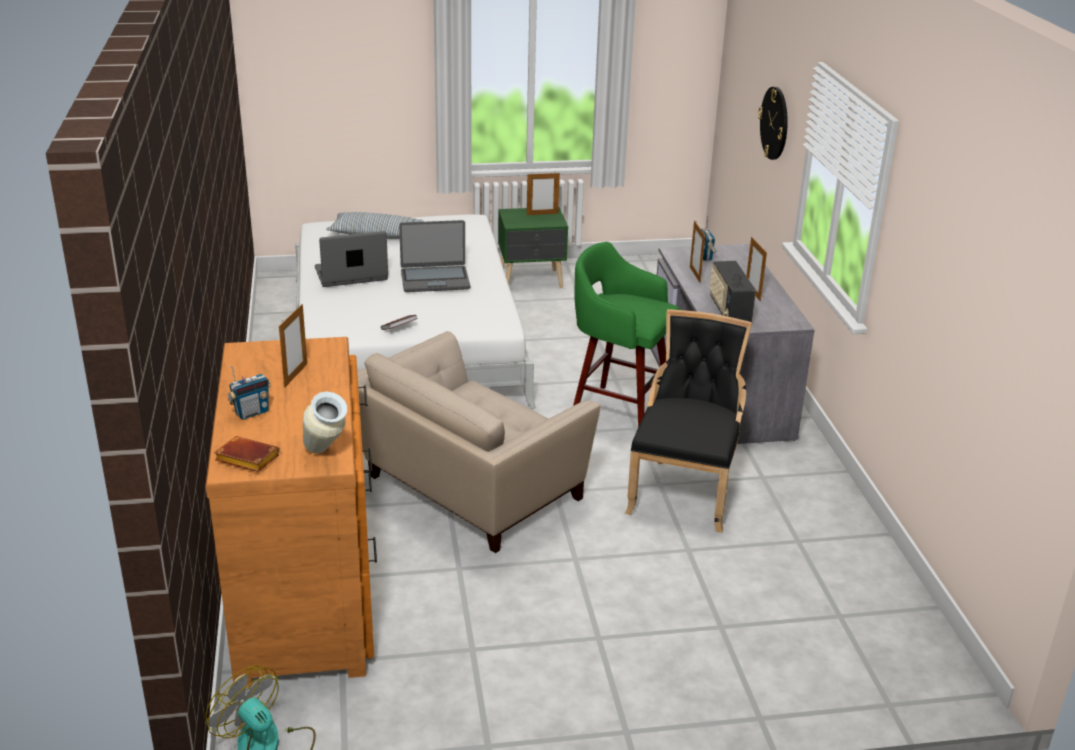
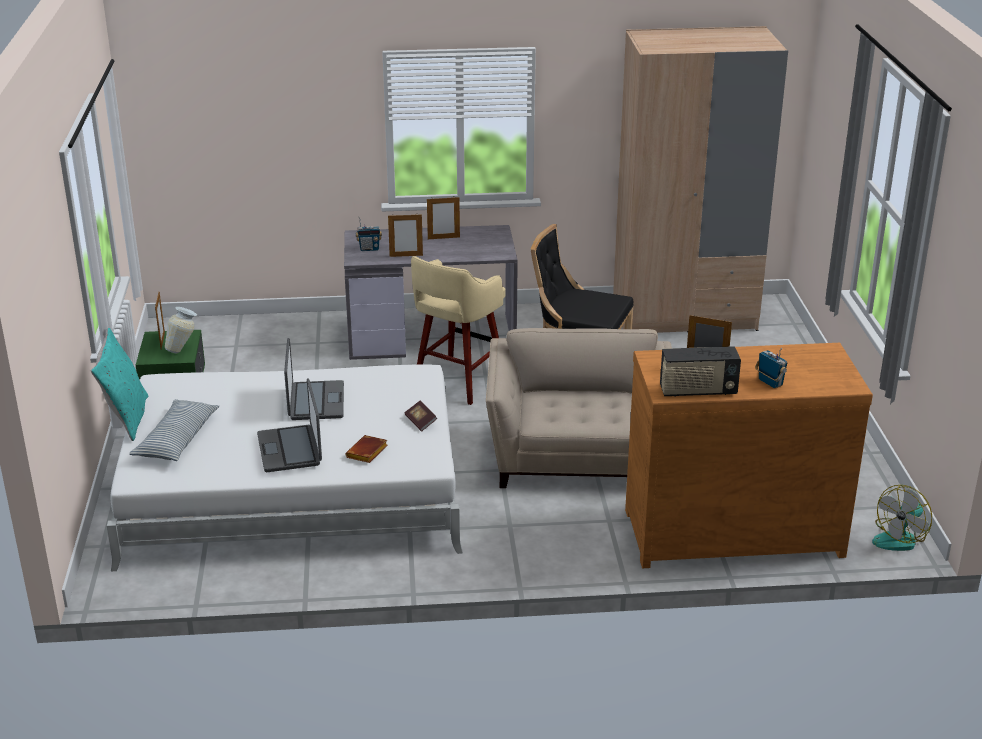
camera: 85 degrees left, 0 degrees up
(245, 459) = (836, 381): brown book -> brown book (367, 453)
(325, 457) = (823, 352): vase -> vase (184, 349)
(410, 215) = (126, 418): none -> turquoise pillow
(468, 490) = (579, 455): beige armchair -> beige armchair turned 135 degrees counterclockwise
(618, 411) = (457, 382): green stool -> beige stool
(729, 311) = (476, 249): radio -> radio (697, 391)
(774, 123) = (302, 130): wall clock -> none
(861, 586) = (684, 316): none -> beige wardrobe

